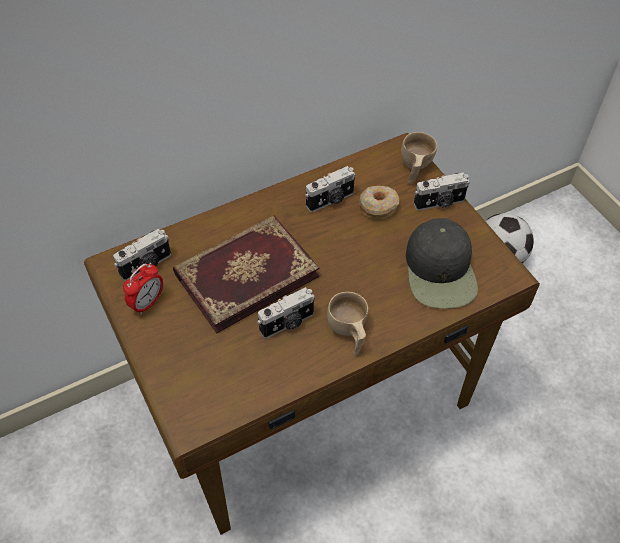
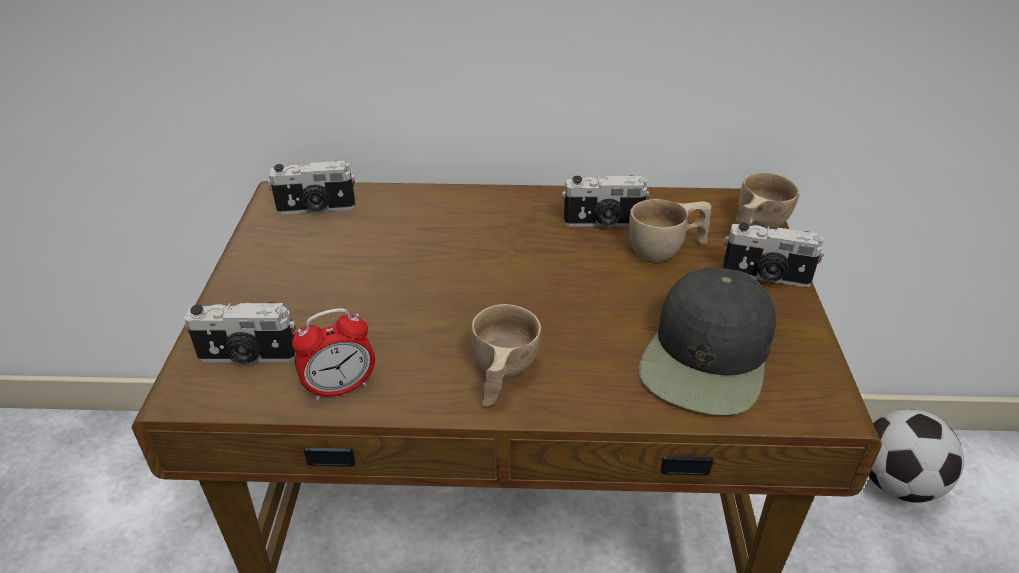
camera: 30 degrees right, 15 degrees down
(147, 303) = (280, 243): alarm clock -> alarm clock (340, 388)
(245, 273) = (422, 257): book -> none
(288, 323) = (425, 331): camera -> camera (247, 357)
(378, 206) = (666, 250): donut -> beige cup

